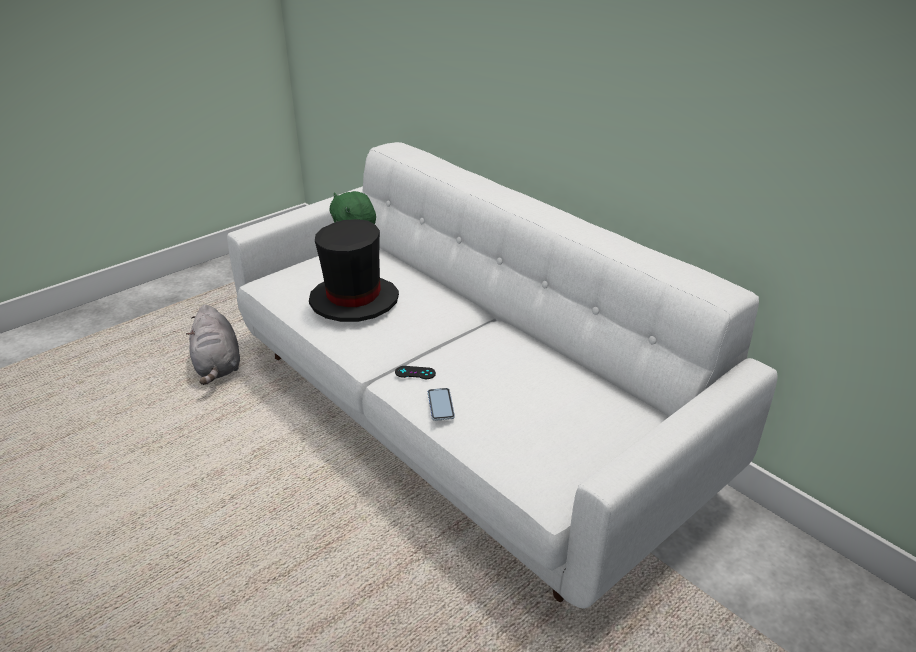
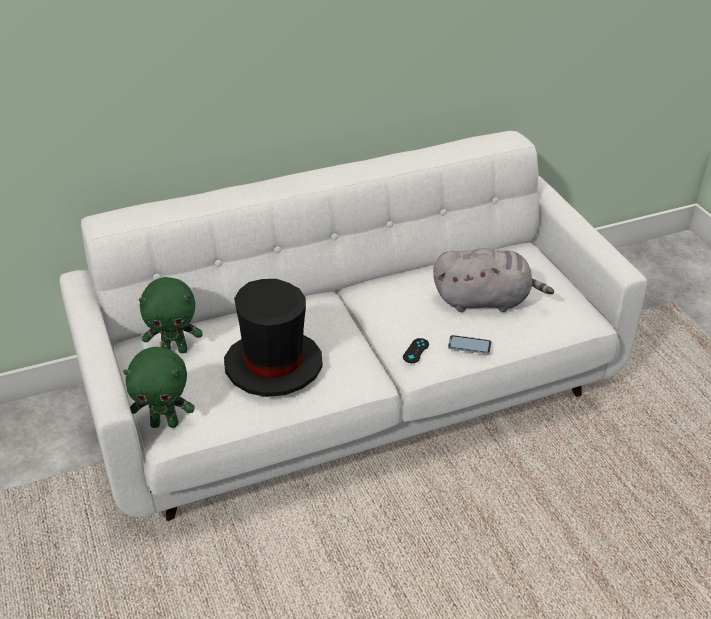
camera: 70 degrees left, 5 degrees up
(218, 366) = (147, 581): grey plush toy -> grey plush toy (485, 301)
(275, 276) = (165, 423): none -> green plush toy

